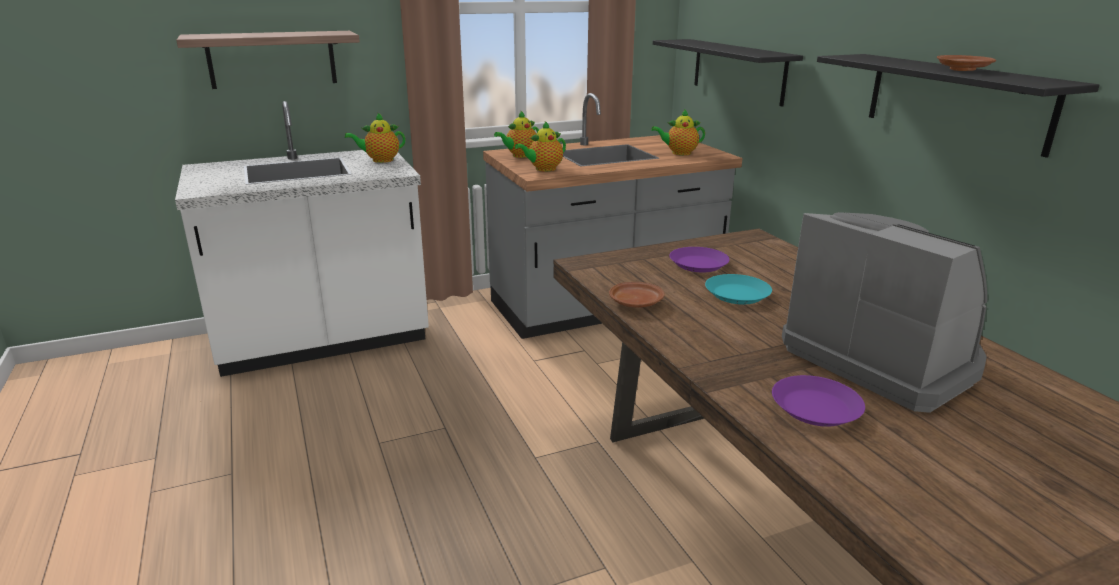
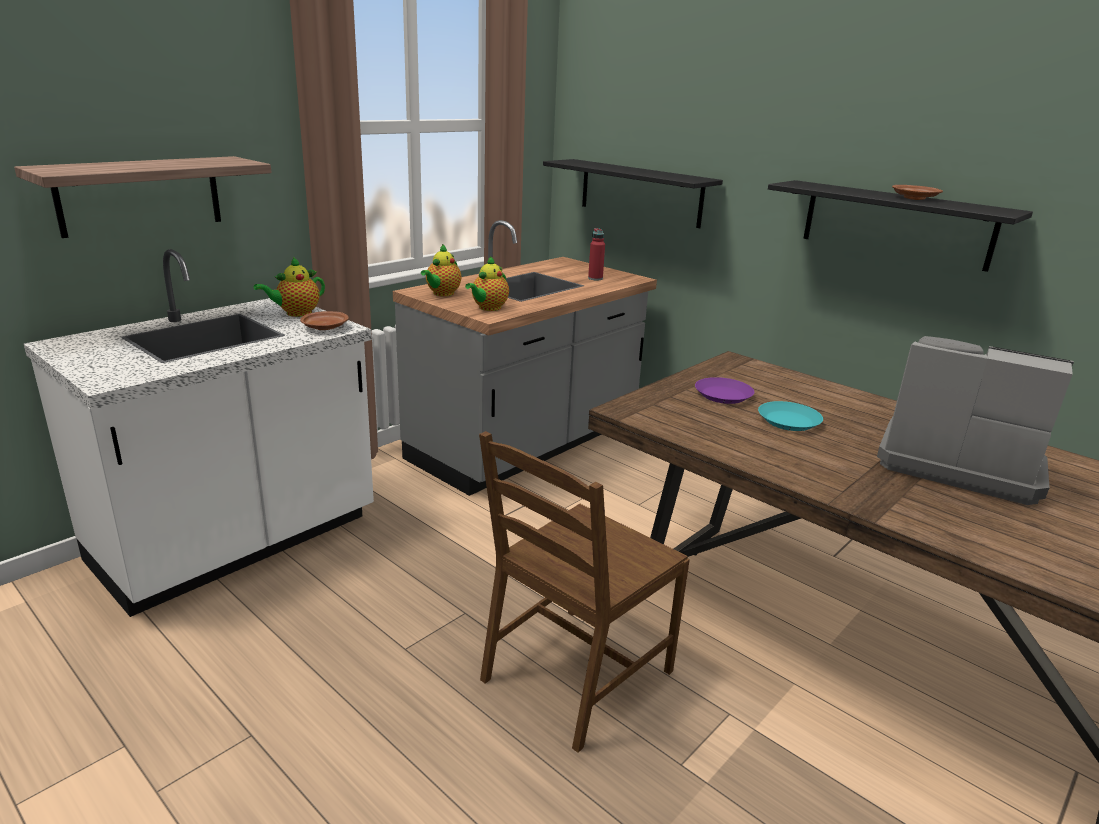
camera: 25 degrees left, 0 degrees up
(494, 498) = (575, 675): none -> brown chair
(636, 303) = (719, 444): brown plate -> brown plate (325, 327)
(679, 153) = (595, 278): teapot -> red bottle
(814, 408) = (963, 518): purple plate -> none

